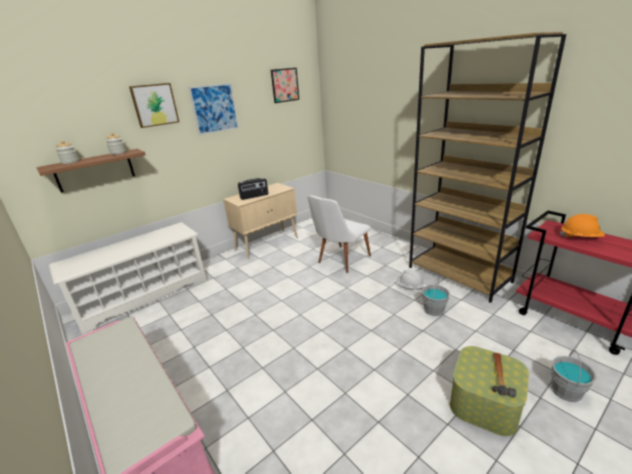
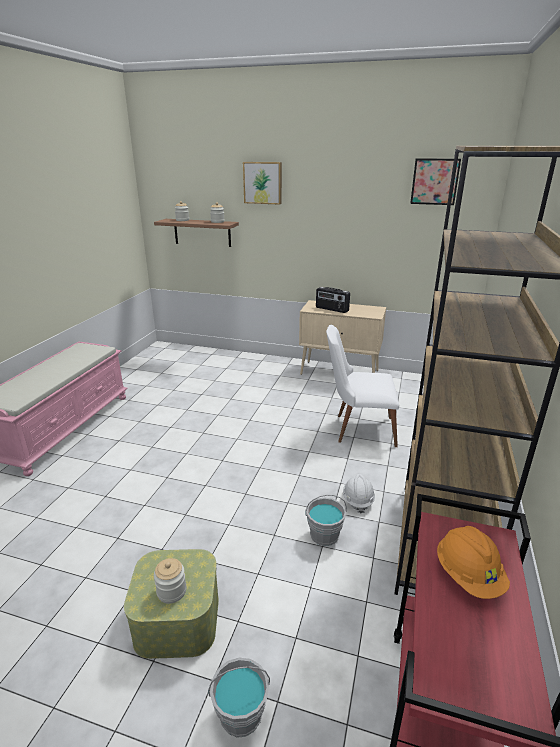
camera: 55 degrees right, 0 degrees up
(144, 296) = (201, 356): white shoe rack -> none
(214, 108) = (325, 197): picture -> none
(500, 375) = (171, 591): hammer -> jar

